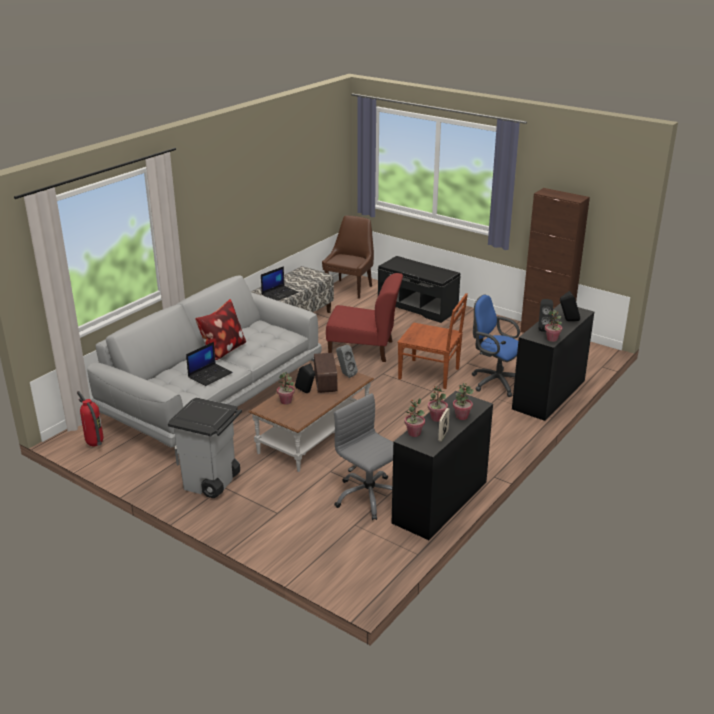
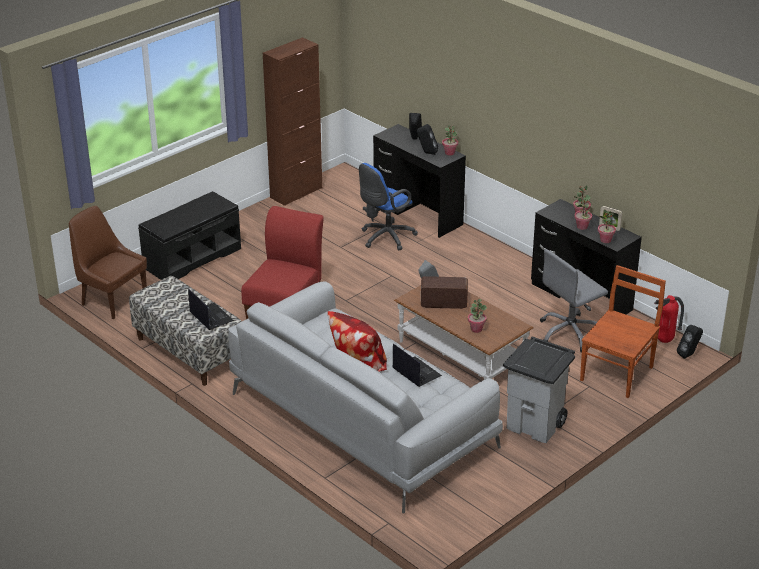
camera: 80 degrees left, 5 degrees up
(94, 444) = (447, 512): fire extinguisher -> fire extinguisher (664, 341)
(306, 392) = (461, 316): black speaker -> black speaker (689, 355)
(430, 374) = (357, 271): brown chair -> brown chair (617, 372)

